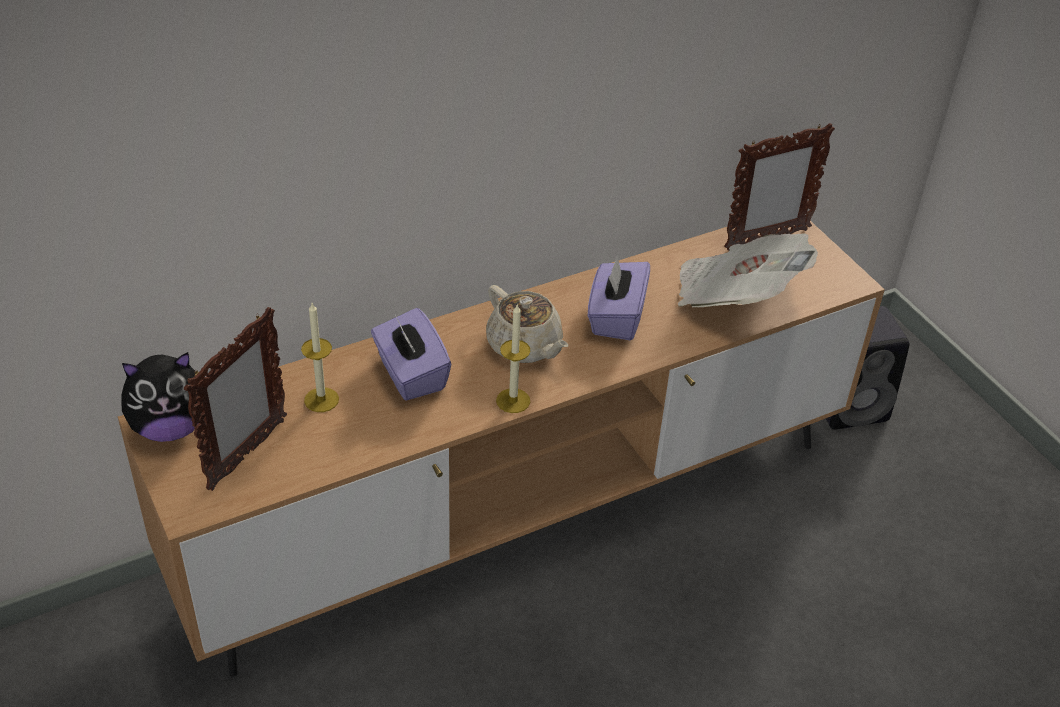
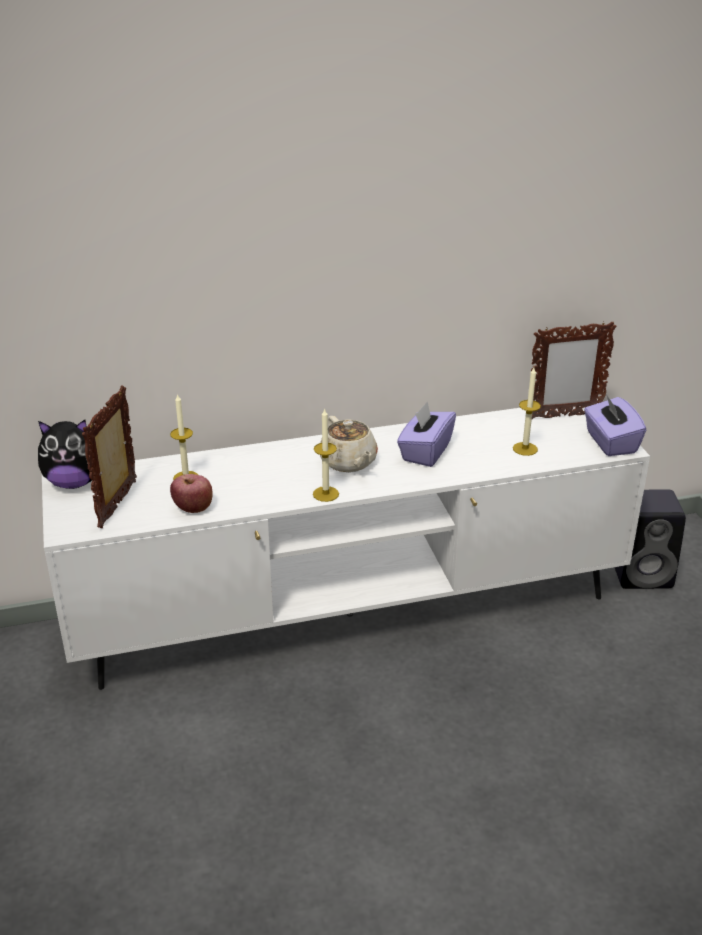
camera: 15 degrees right, 10 degrees down
(246, 455) = (119, 504): picture frame -> picture frame turned 150 degrees clockwise
(349, 447) = (193, 508): none -> apple
(410, 374) = (256, 470): purple tissue box -> purple tissue box (610, 442)
(519, 515) = (350, 615): brown tv stand -> white tv stand
(735, 297) = (525, 449): newspaper -> candle

